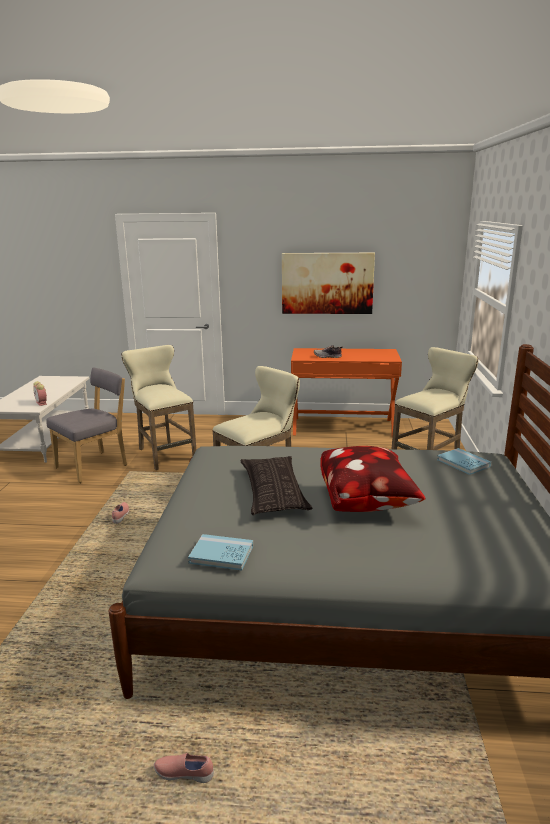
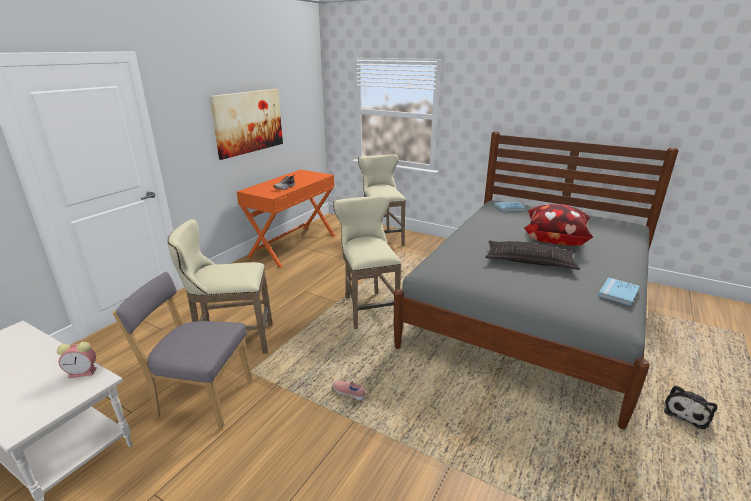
camera: 65 degrees left, 5 degrees up
(94, 466) = (201, 397): grey chair -> grey chair turned 60 degrees counterclockwise
(184, 774) = (686, 412): pink shoe -> plush toy

